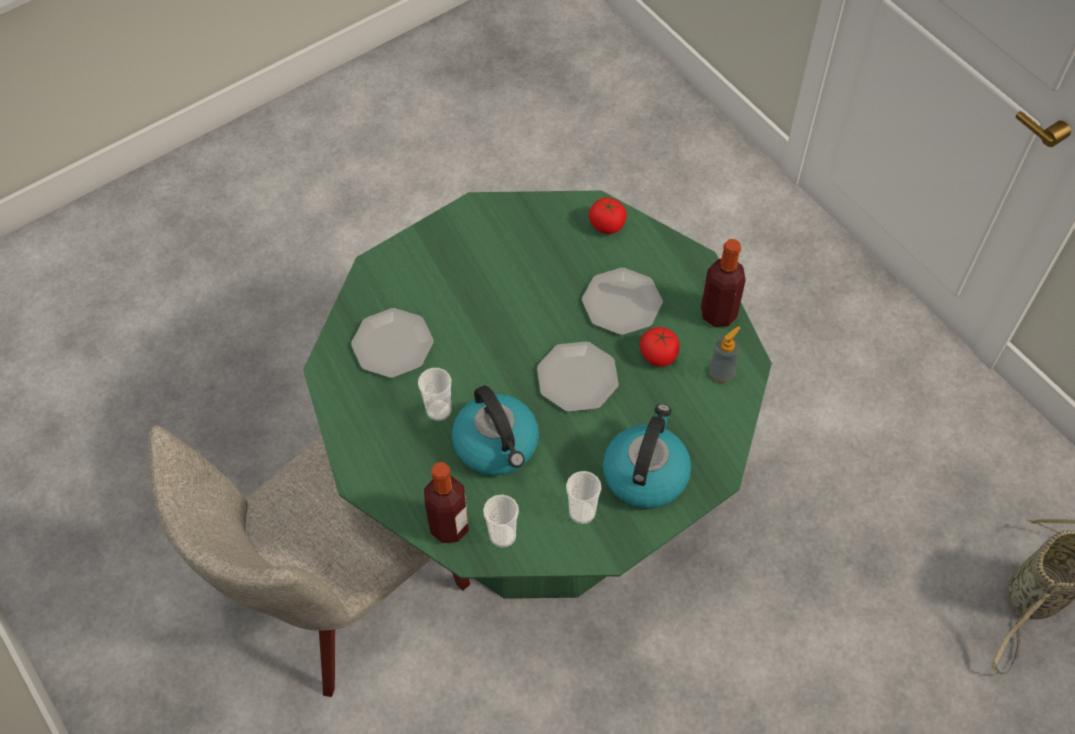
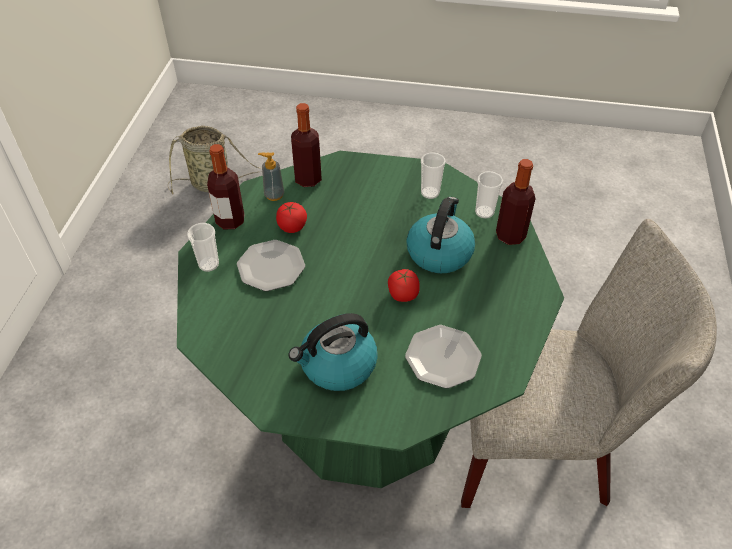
camera: 135 degrees left, 10 degrees down
(438, 410) = (454, 295): cup -> cup (209, 264)
(578, 379) = (351, 249): plate -> none
(607, 225) = (209, 319): tomato -> tomato (403, 294)
(645, 473) = (376, 185): kettle -> kettle (337, 365)
(718, 420) = (308, 179): none -> bottle

